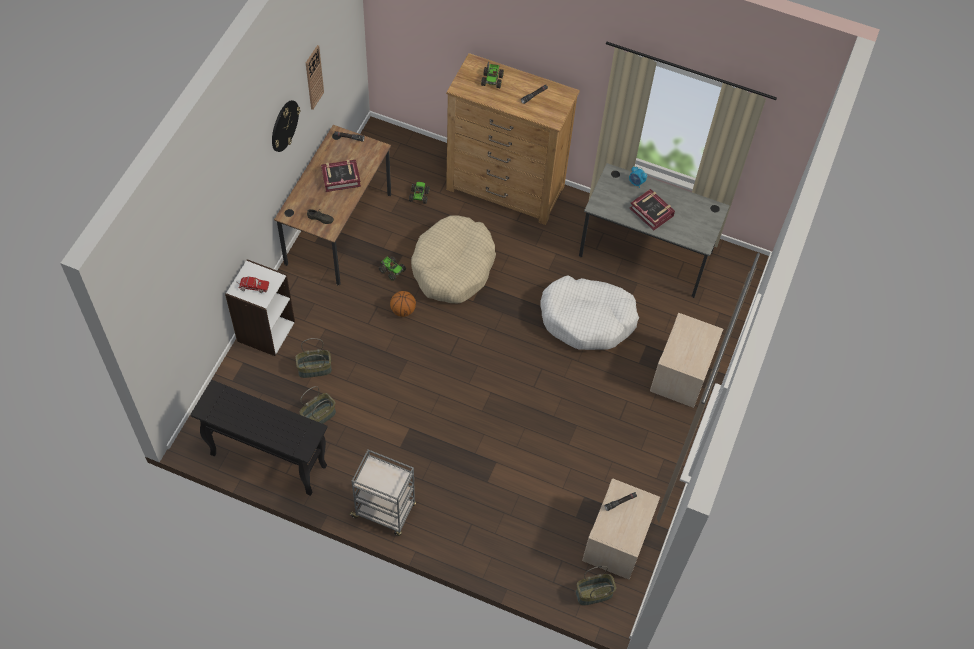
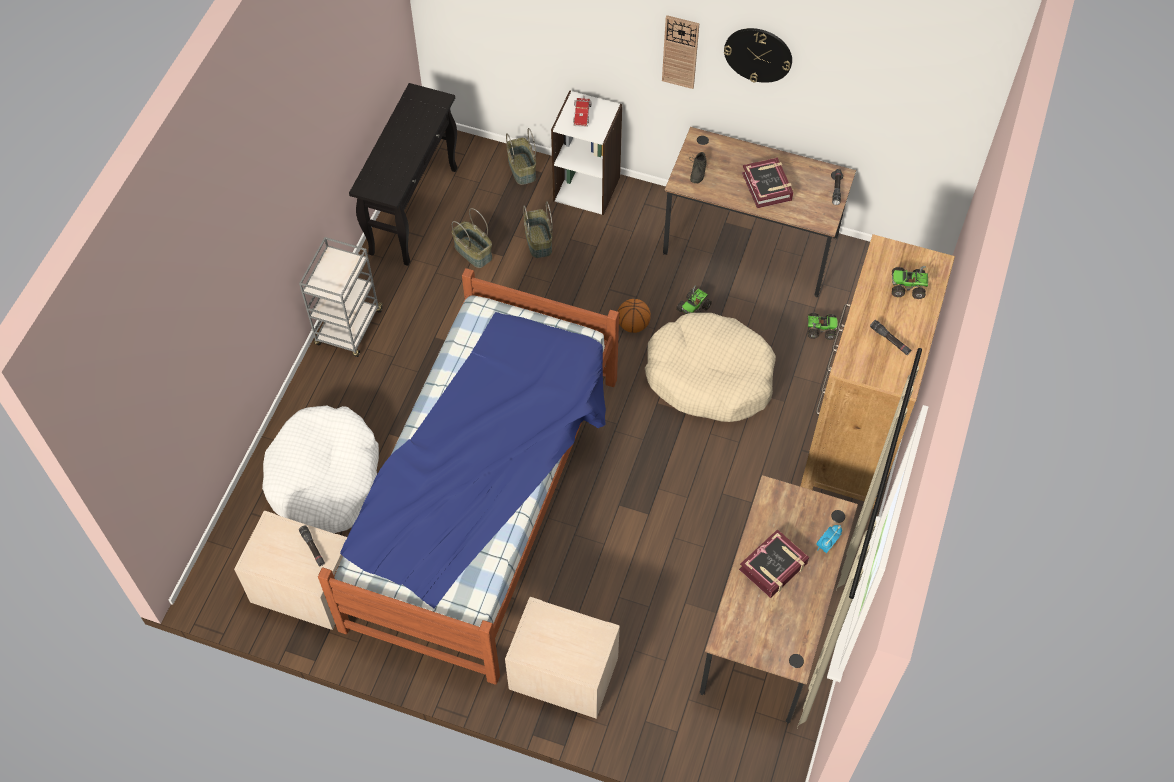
camera: 90 degrees right, 0 degrees up
(314, 77) = (844, 73): wall clock -> wall clock (680, 52)
(548, 416) = (486, 500): none -> bed
(587, 319) = (644, 545): white dog bed -> white dog bed (324, 479)
(594, 594) = (232, 560): basket -> basket (521, 169)
(645, 254) = (770, 624): grey desk -> brown desk

